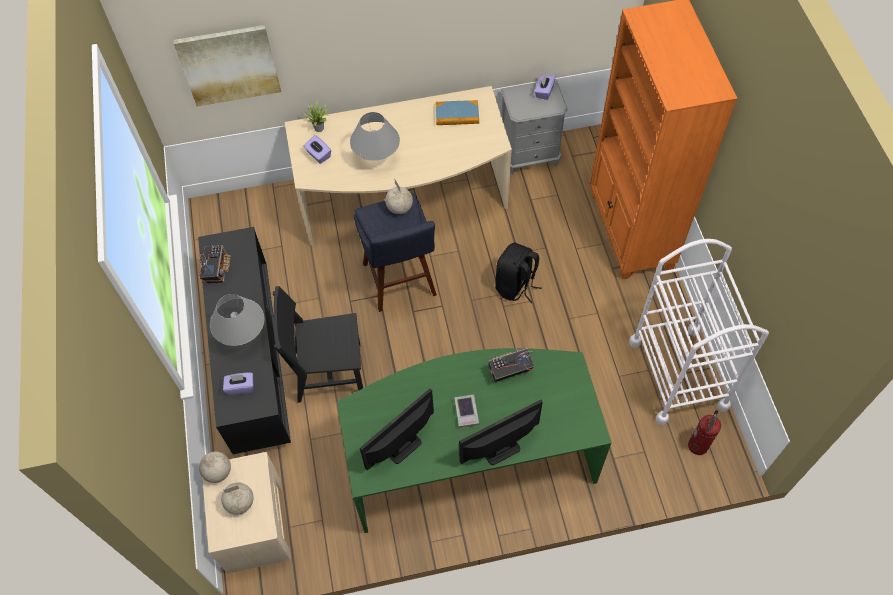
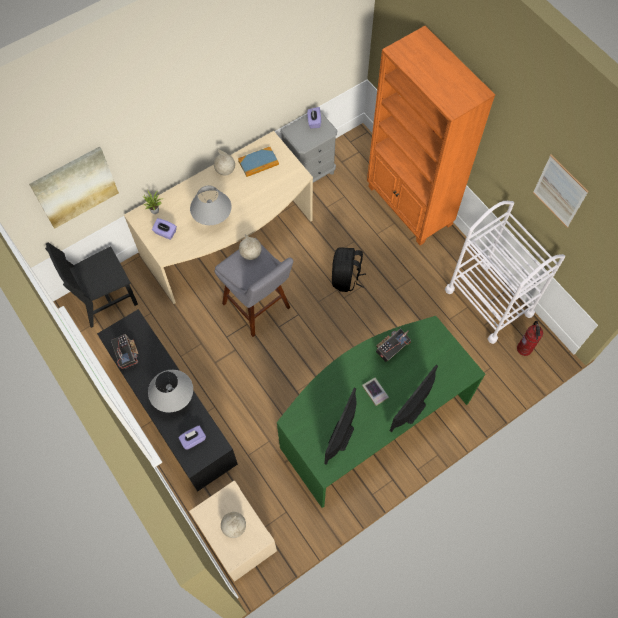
camera: 25 degrees left, 5 degrees up
(218, 472) = (205, 511): globe -> globe (225, 171)
(329, 372) = (237, 398): black chair -> black chair (105, 298)
(401, 283) = (259, 308): blue stool -> grey stool
(779, 242) = (559, 191): none -> picture

